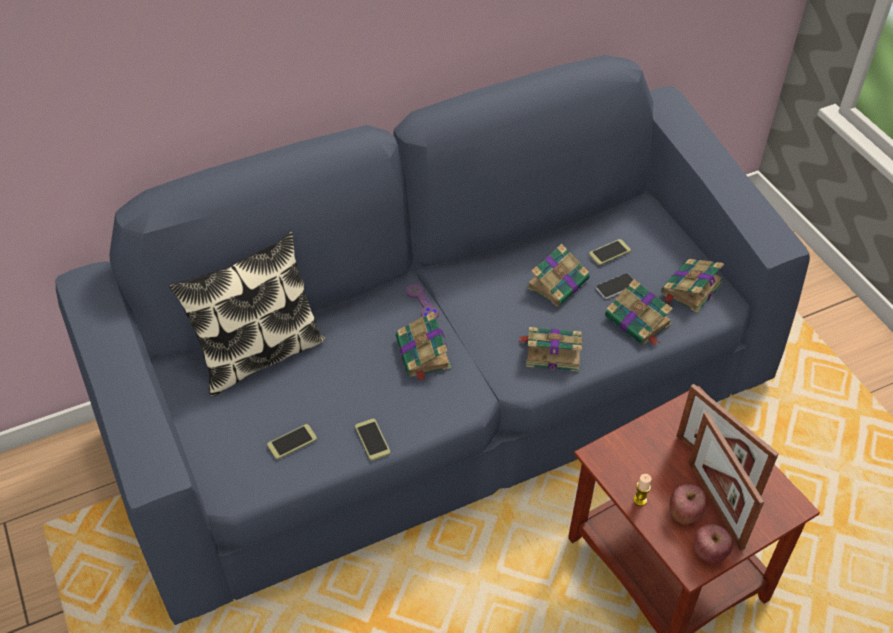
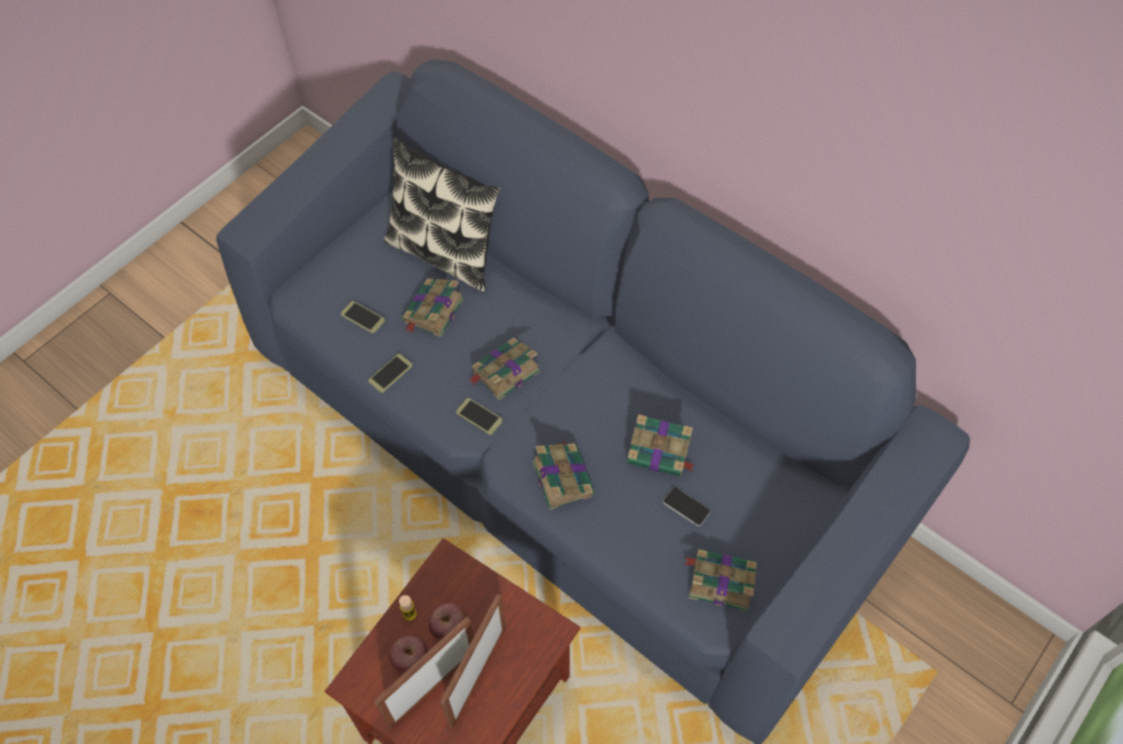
camera: 65 degrees right, 10 degrees up
(422, 303) = (566, 345): purple game controller -> none
(609, 252) = (731, 484): phone -> phone (479, 416)
(638, 321) = (645, 543): book -> book (432, 311)
(709, 552) = (374, 696): apple -> apple (449, 628)

